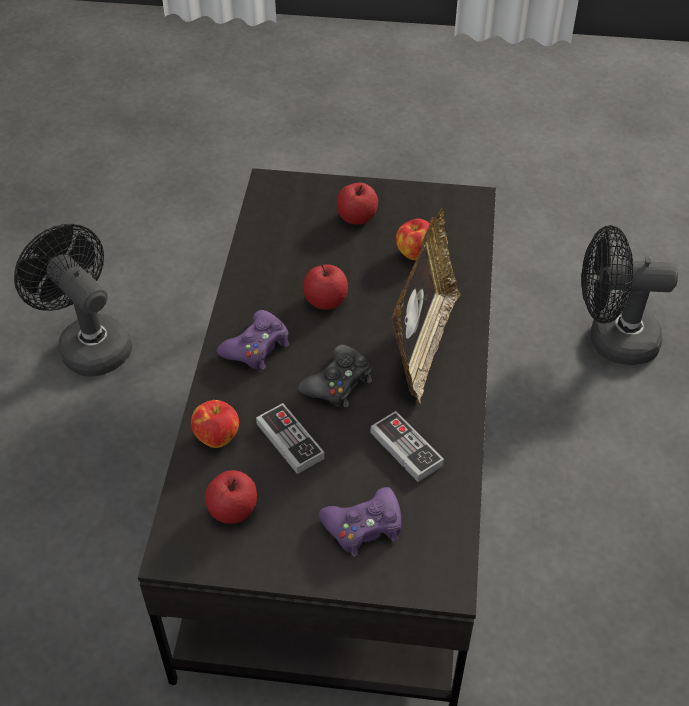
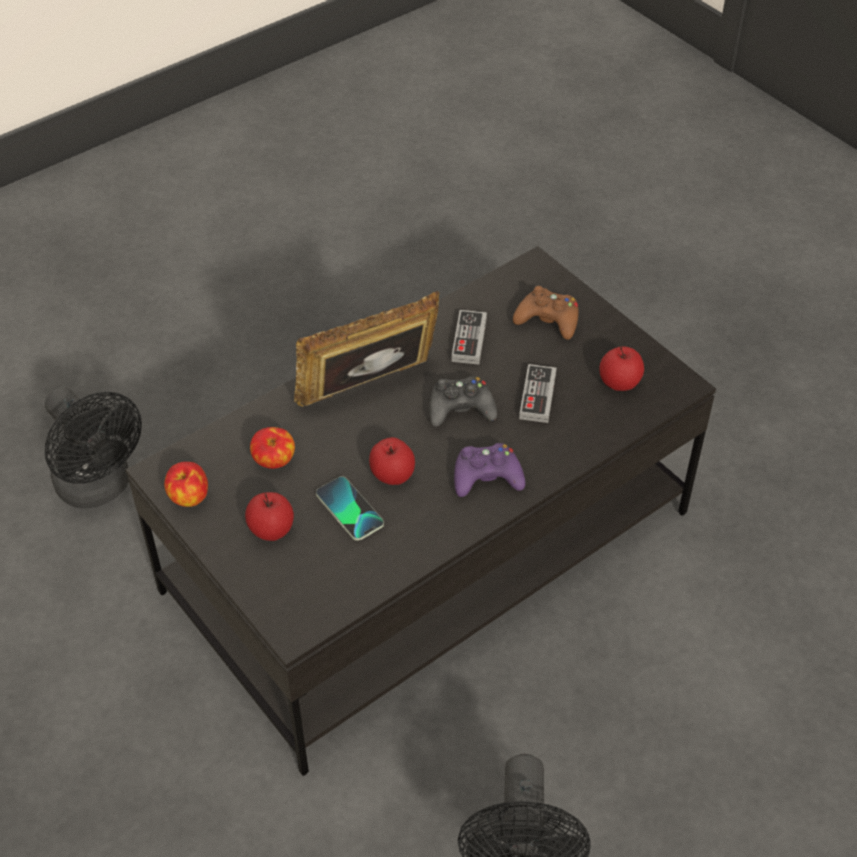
camera: 135 degrees left, 0 degrees up
(217, 436) = (584, 434): apple -> apple (189, 498)
(324, 261) = (349, 509): none -> phone
(364, 526) = (548, 320): purple game controller -> brown game controller

